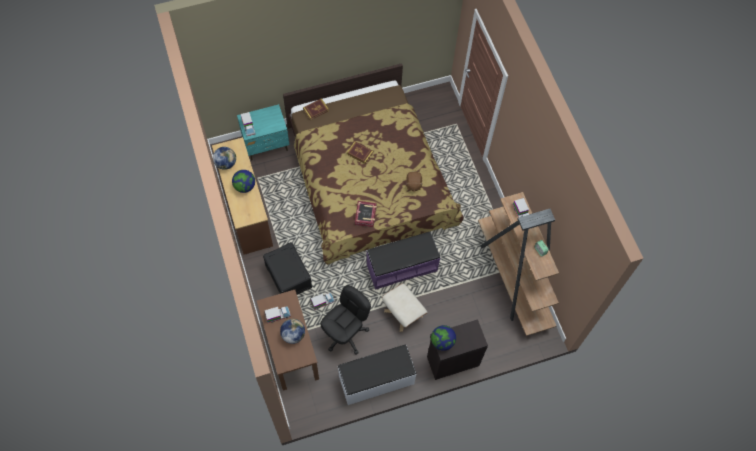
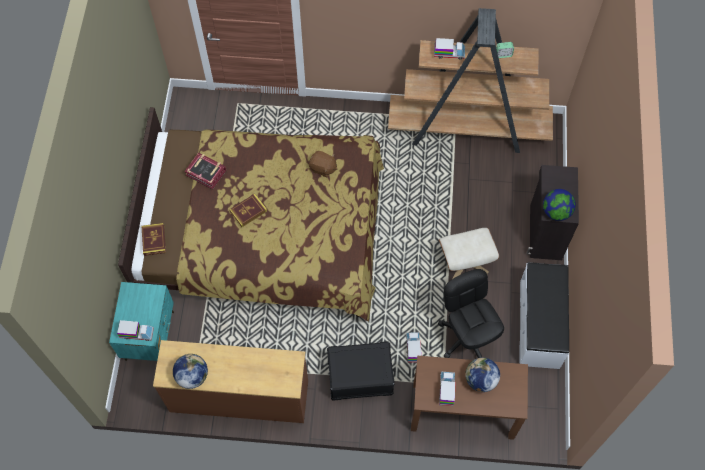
camera: 65 degrees left, 0 degrees up
(244, 186) = (241, 363): globe -> none
(366, 215) = (341, 238): book -> book (206, 172)
(401, 267) = (404, 240): purple bench -> none

